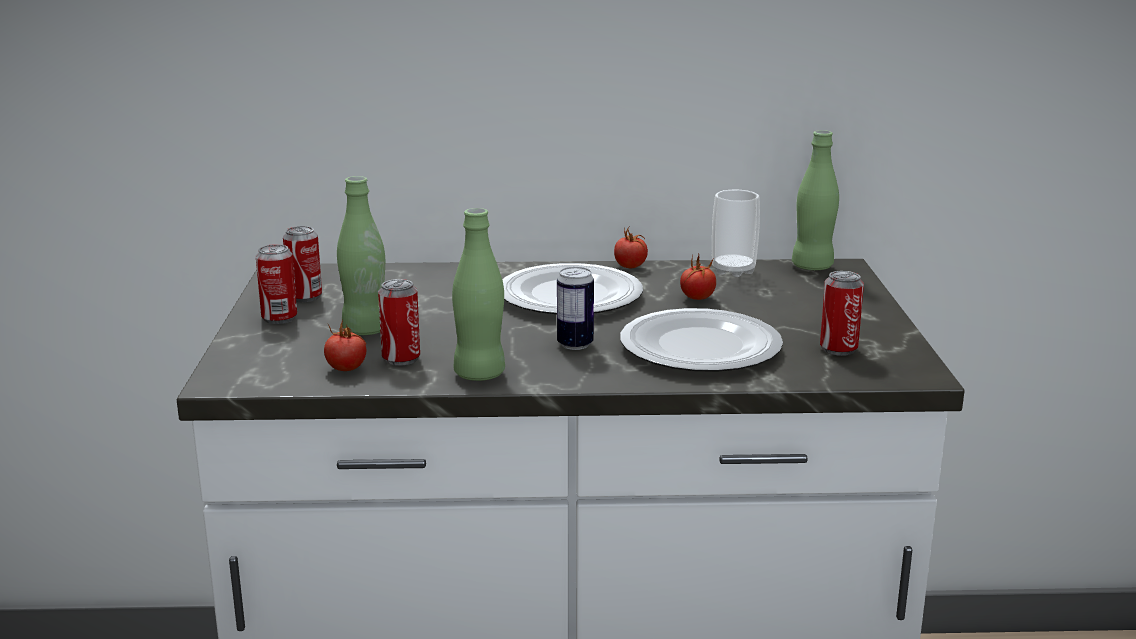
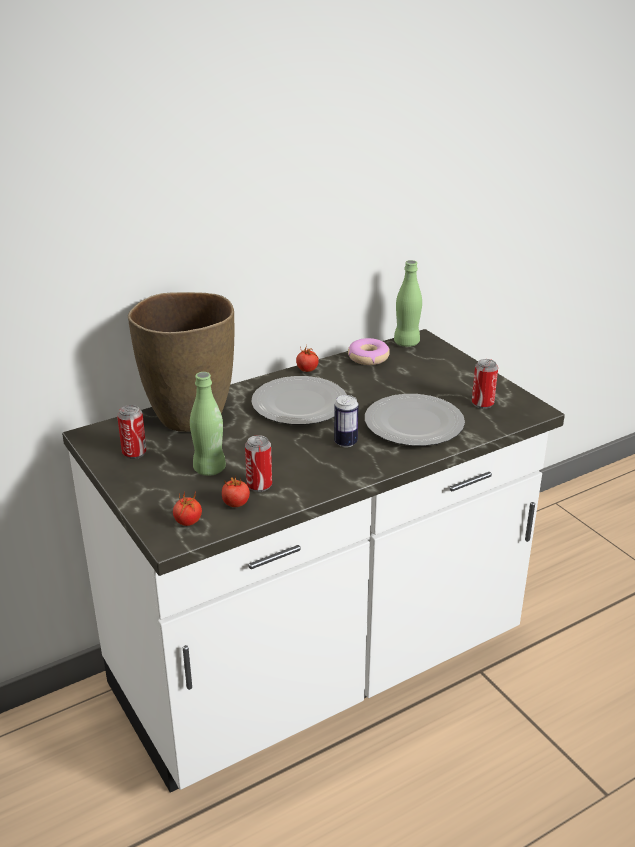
camera: 30 degrees left, 10 degrees up
(279, 318) = (140, 476): can -> none
(416, 279) = (189, 416): none -> brown vase
(479, 374) = (319, 482): green bottle -> none
(697, 298) = (372, 385): tomato -> tomato (188, 522)
(733, 270) = (368, 357): cup -> donut

